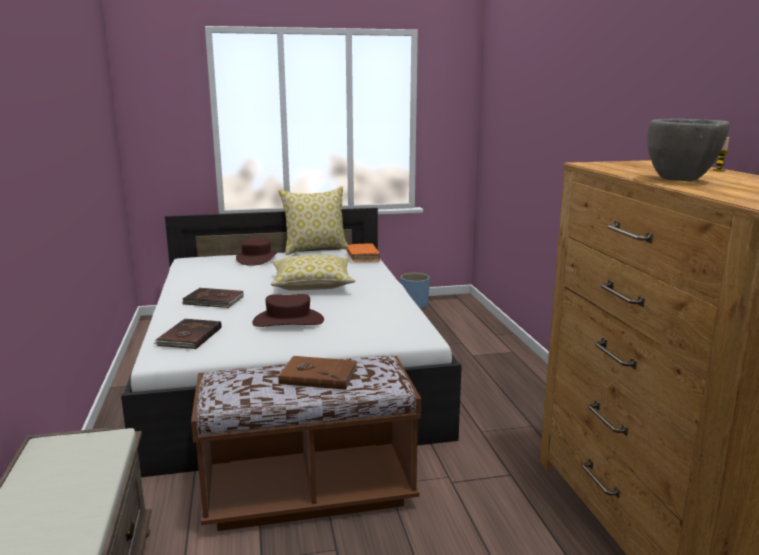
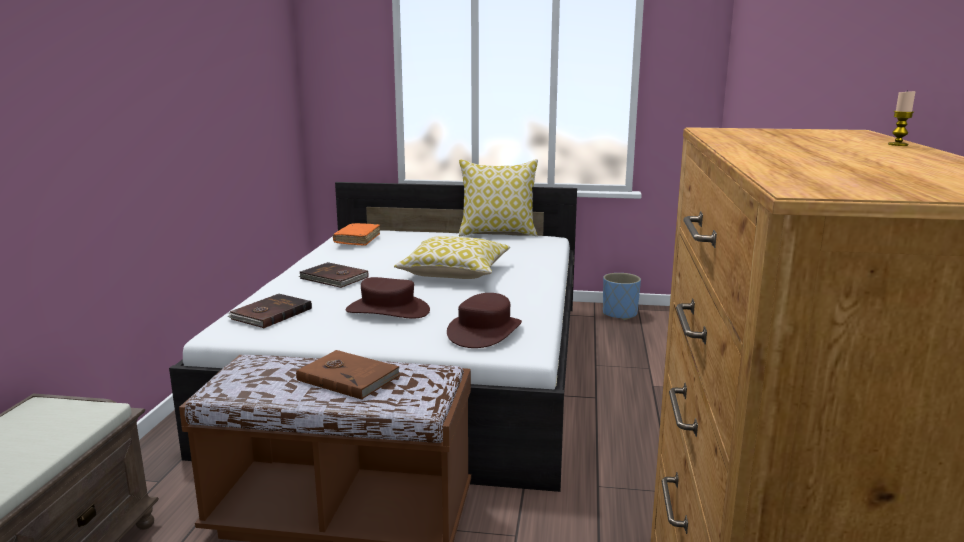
camera: 20 degrees right, 0 degrees up
(256, 258) = (423, 237): brown hat -> brown hat (484, 331)
(362, 257) = (543, 247): orange book -> orange book (357, 240)
(680, 180) = (782, 153): grey bowl -> none

